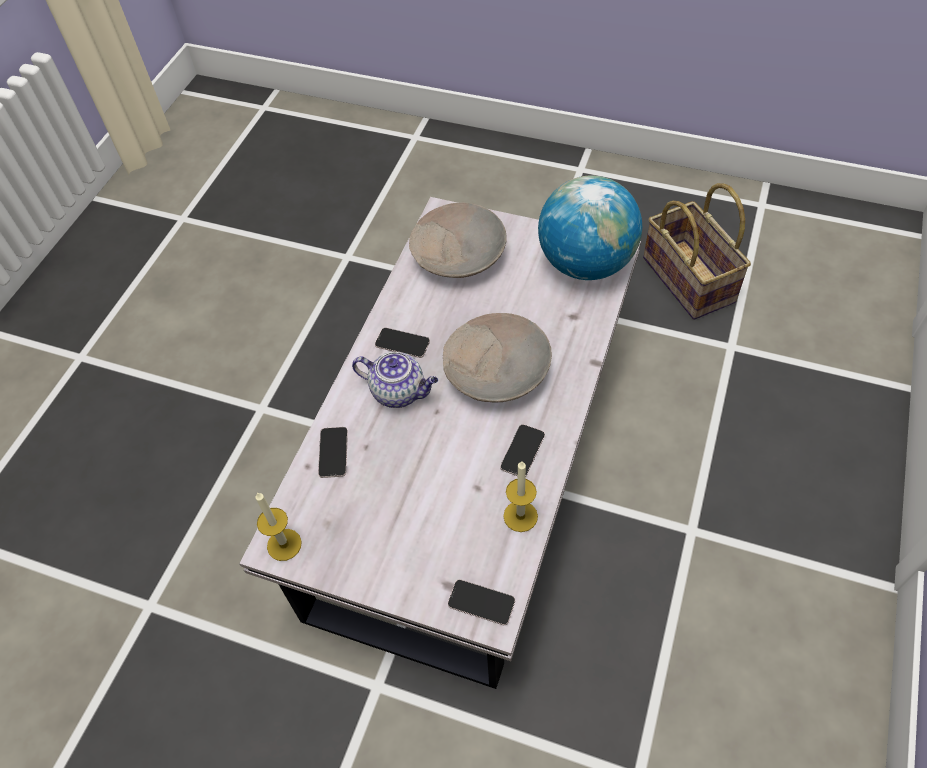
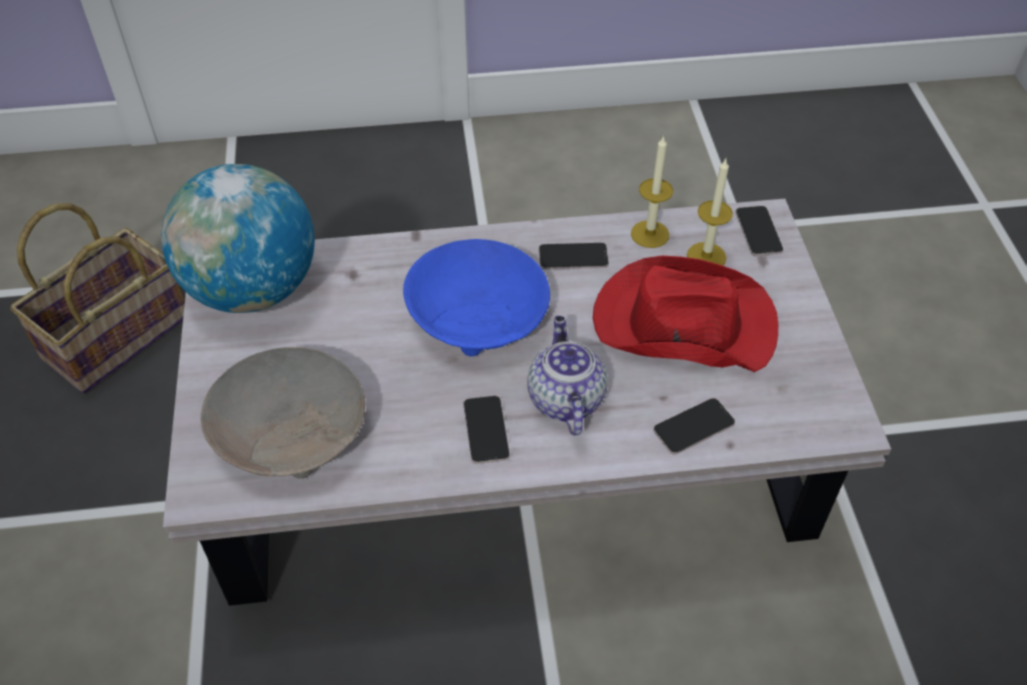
camera: 120 degrees left, 5 degrees down
(284, 544) = (836, 415): candle -> candle (706, 256)
(420, 491) = (682, 322): none -> red hat
(498, 372) = (477, 314): beige bowl -> blue bowl

